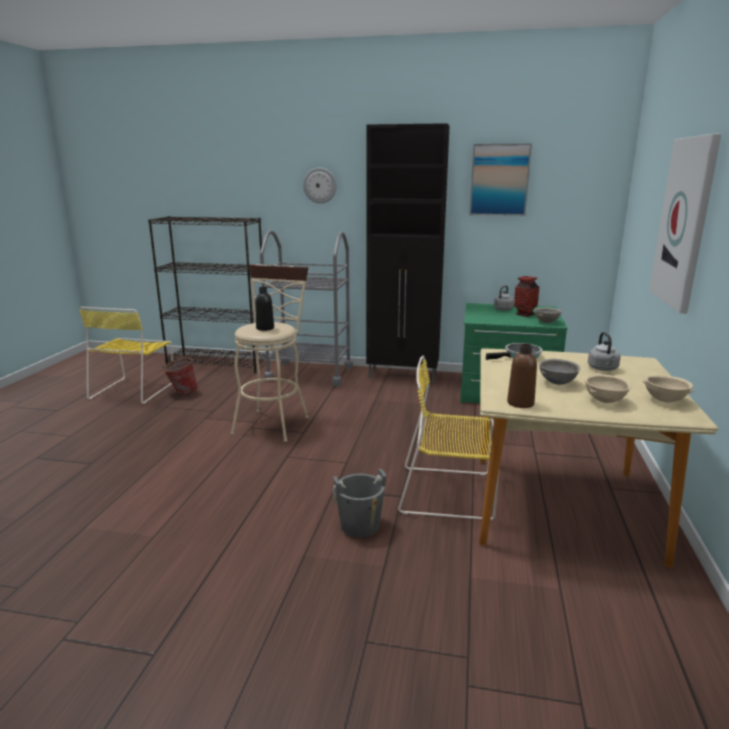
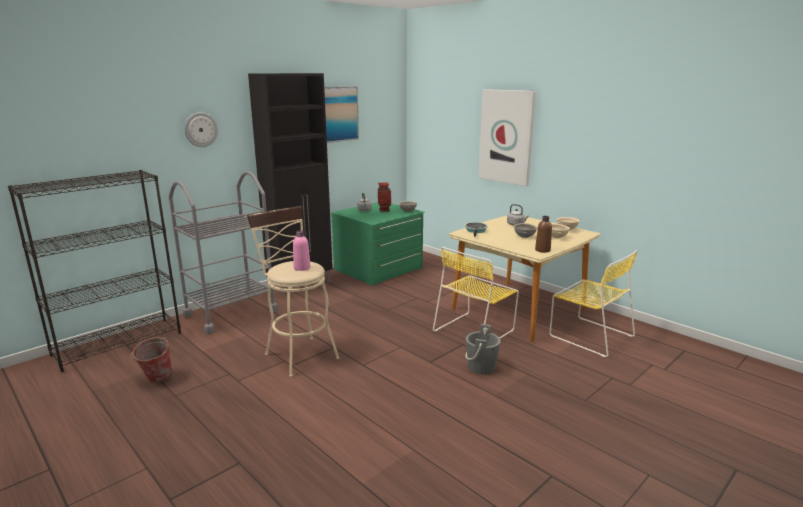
camera: 55 degrees left, 0 degrees up
(134, 389) = (90, 404): yellow chair -> yellow chair (589, 335)
(265, 328) = (302, 268): black bottle -> pink bottle

